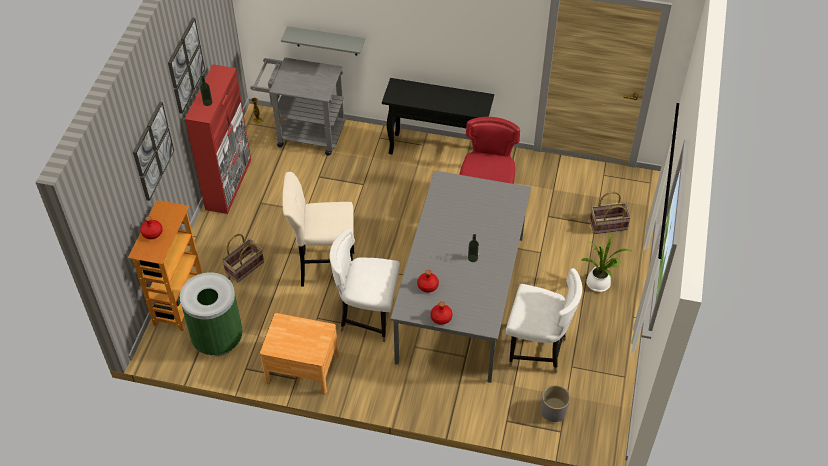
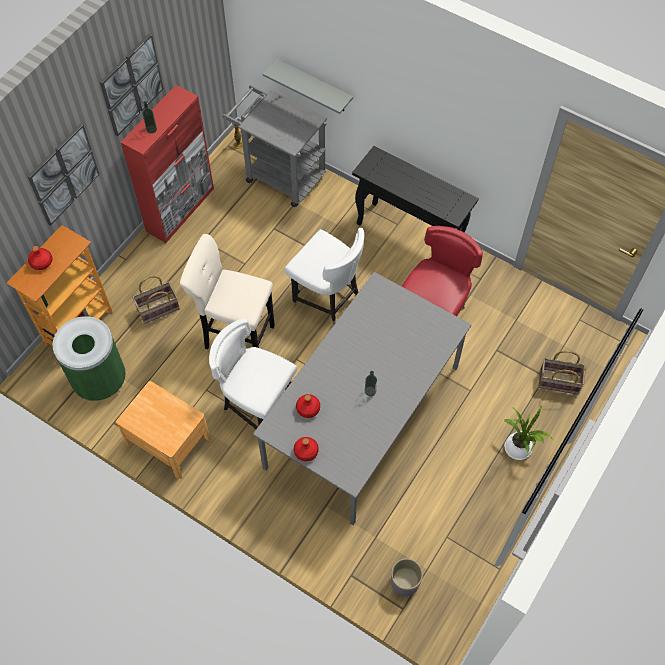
camera: 20 degrees right, 10 degrees up
(537, 350) = (417, 504): white chair -> white chair (327, 299)

